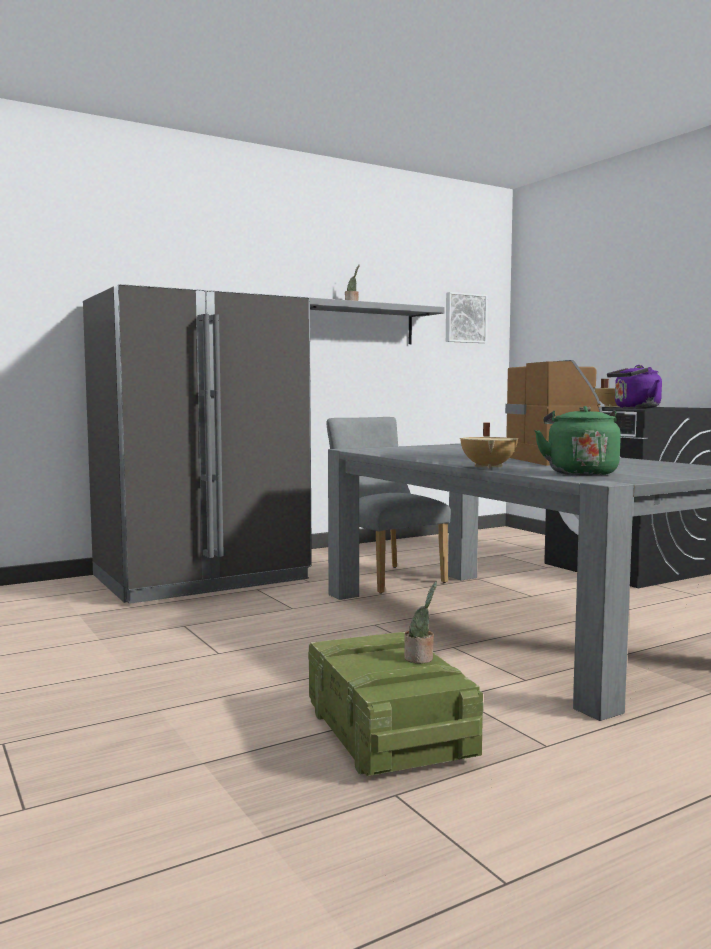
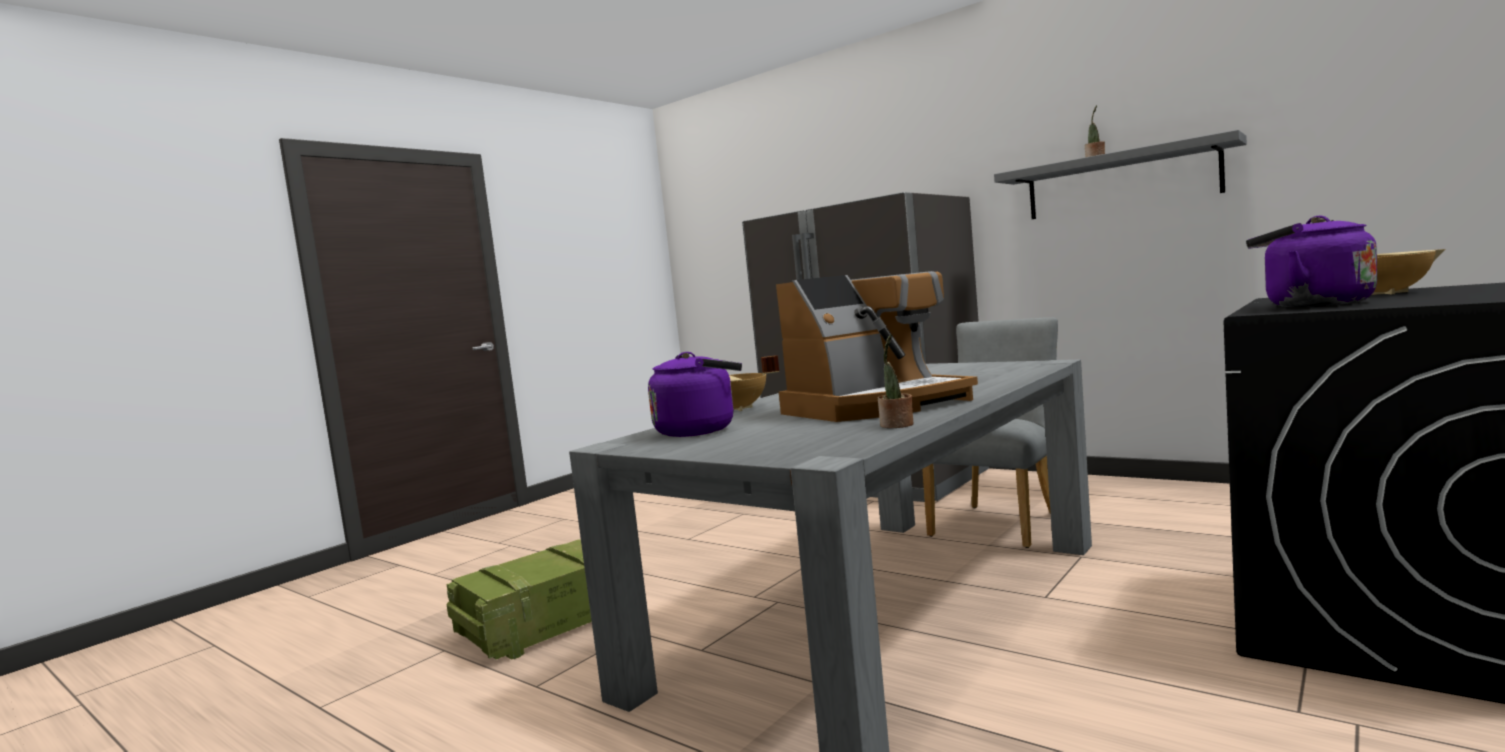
camera: 70 degrees right, 0 degrees up
(420, 659) = (548, 572): potted plant -> potted plant (896, 425)
(464, 318) = (1356, 124): picture -> none
(580, 473) = (700, 430): green kettle -> purple kettle

